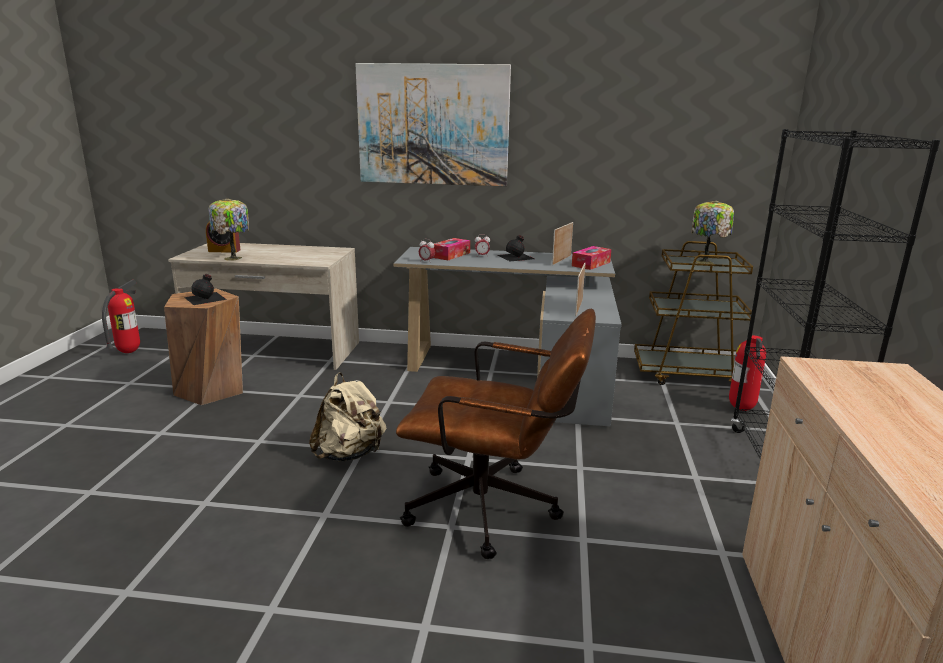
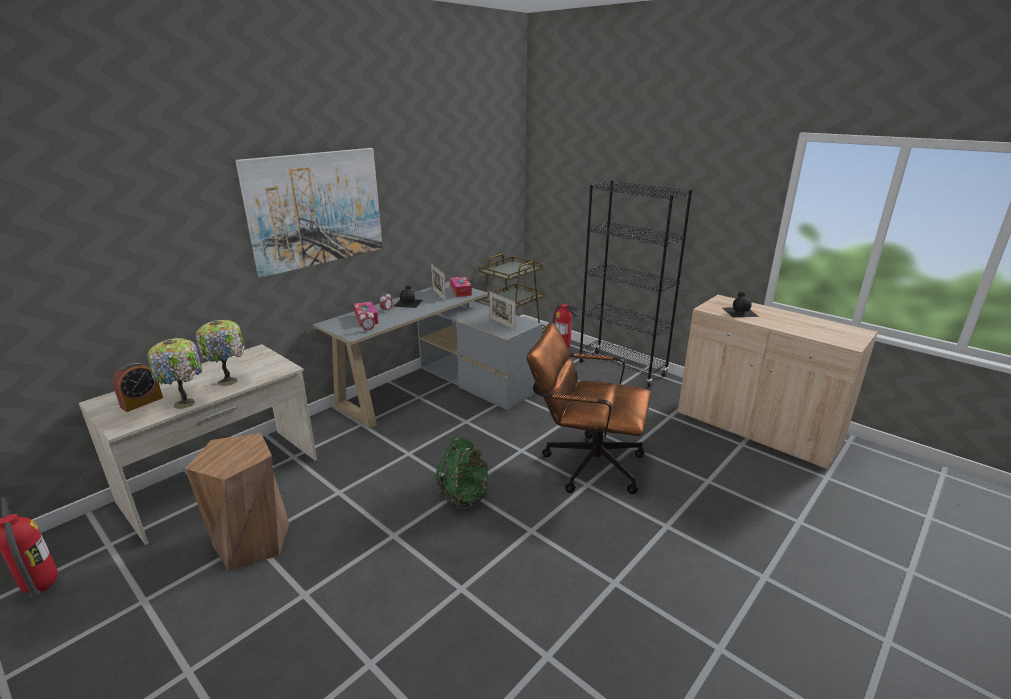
camera: 55 degrees left, 5 degrees up
(206, 298) = (238, 451): black bottle -> black bottle (740, 311)
(350, 454) = (465, 496): beige backpack -> green backpack
(495, 510) = (585, 463): brown office chair -> brown office chair turned 120 degrees counterclockwise
(706, 262) = (509, 268): table lamp -> table lamp (229, 381)

